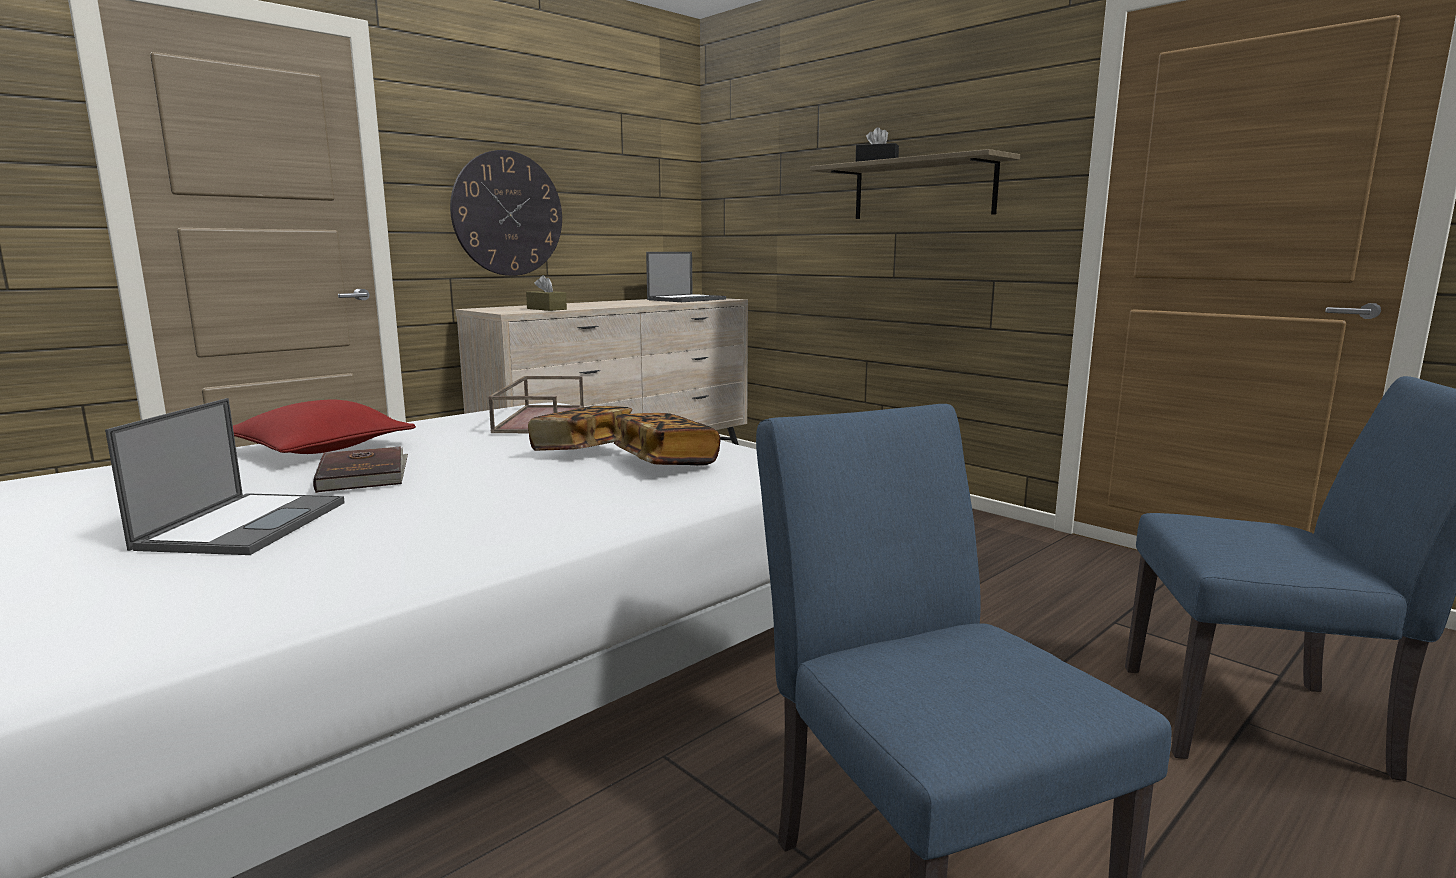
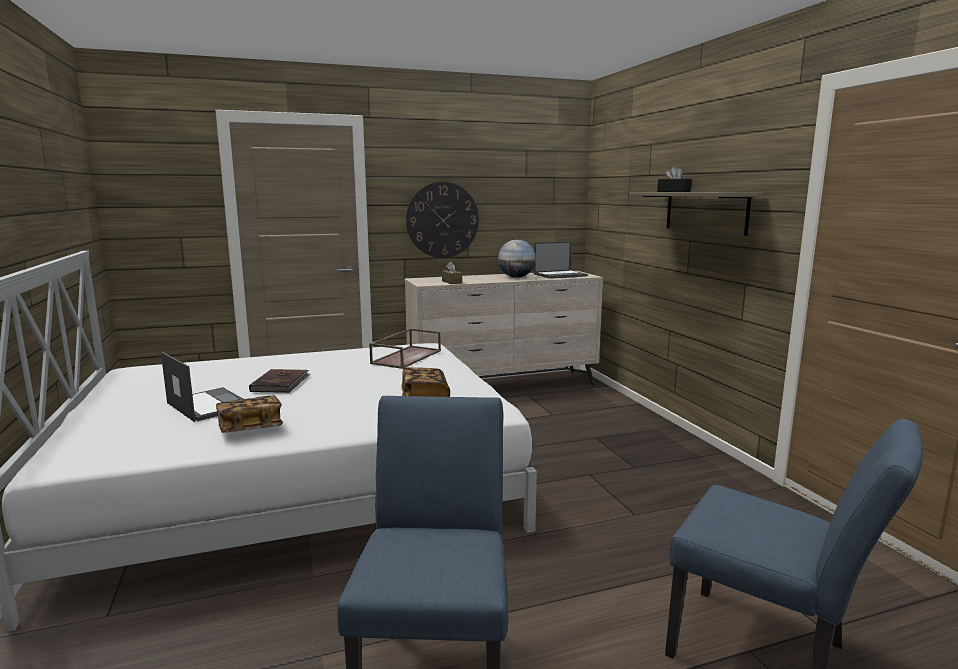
camera: 25 degrees right, 0 degrees up
(245, 524) = (208, 405): laptop -> laptop turned 75 degrees counterclockwise
(319, 449) = (283, 363): red pillow -> none
(582, 450) = (396, 383): book -> book (250, 428)
(632, 303) = (516, 277): none -> globe

